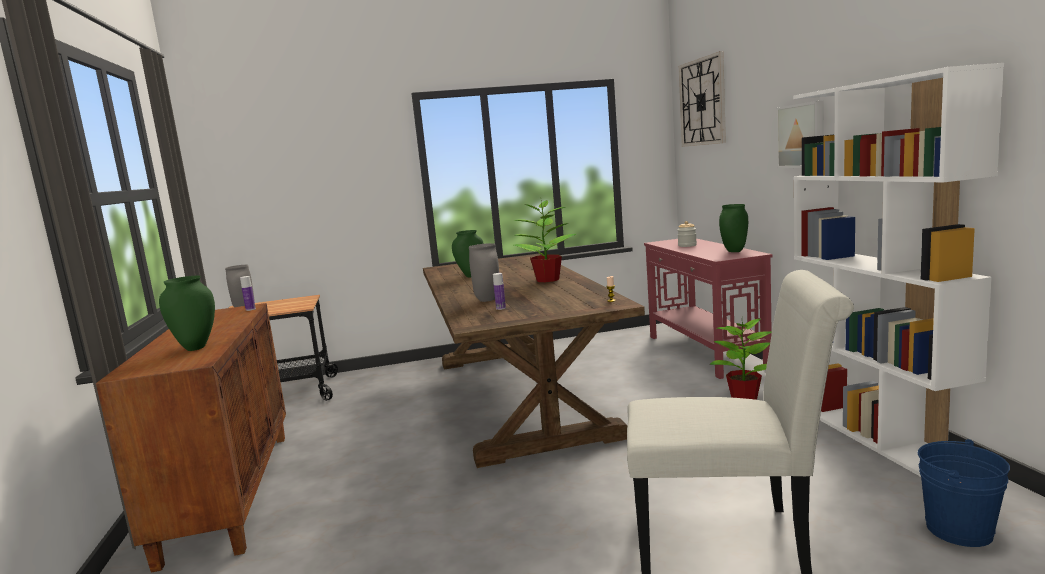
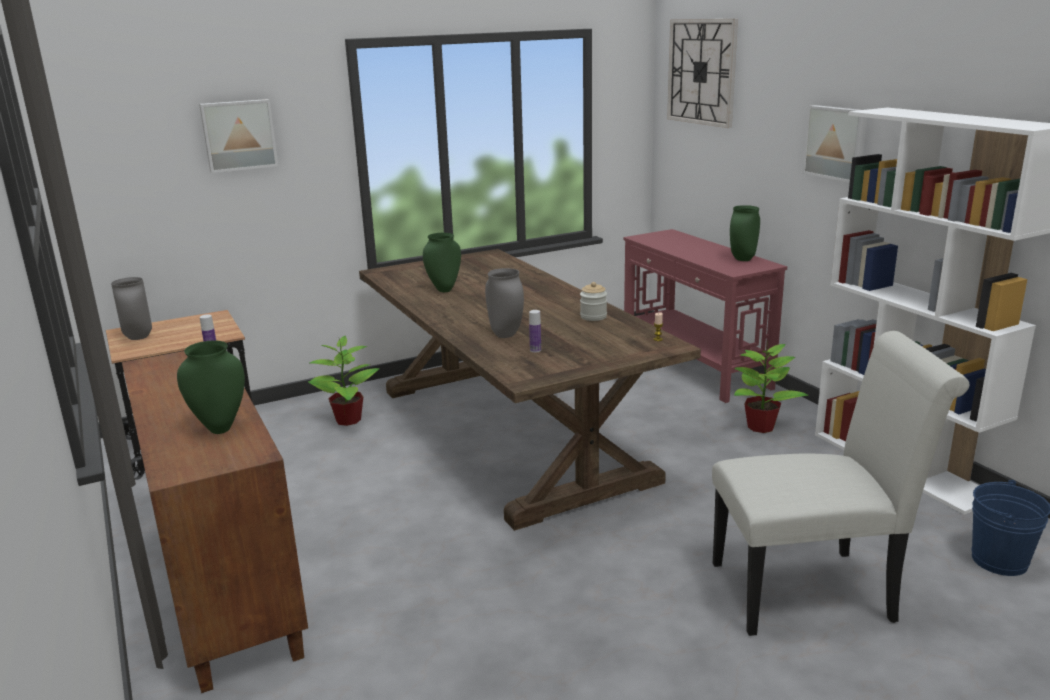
camera: 15 degrees left, 10 degrees up
(331, 164) = (239, 135): none -> picture
(547, 280) = (551, 300): potted plant -> potted plant (347, 420)
(687, 245) = (680, 245): jar -> jar (593, 317)

